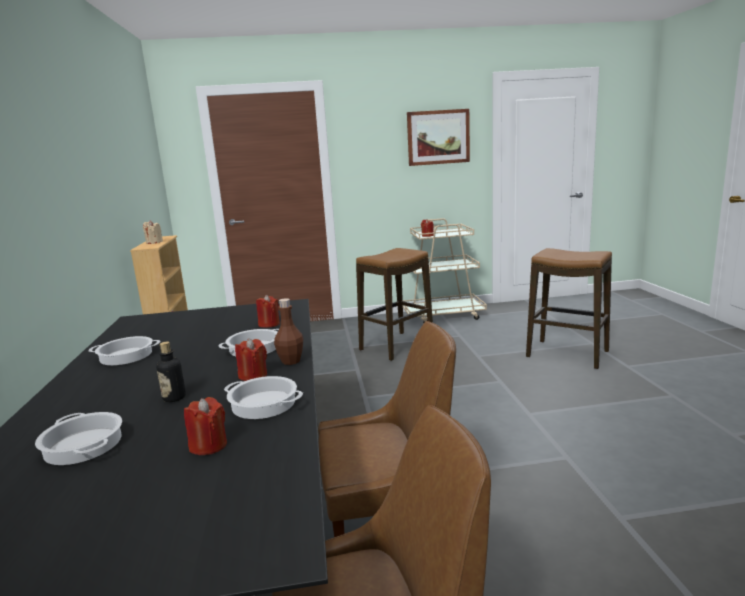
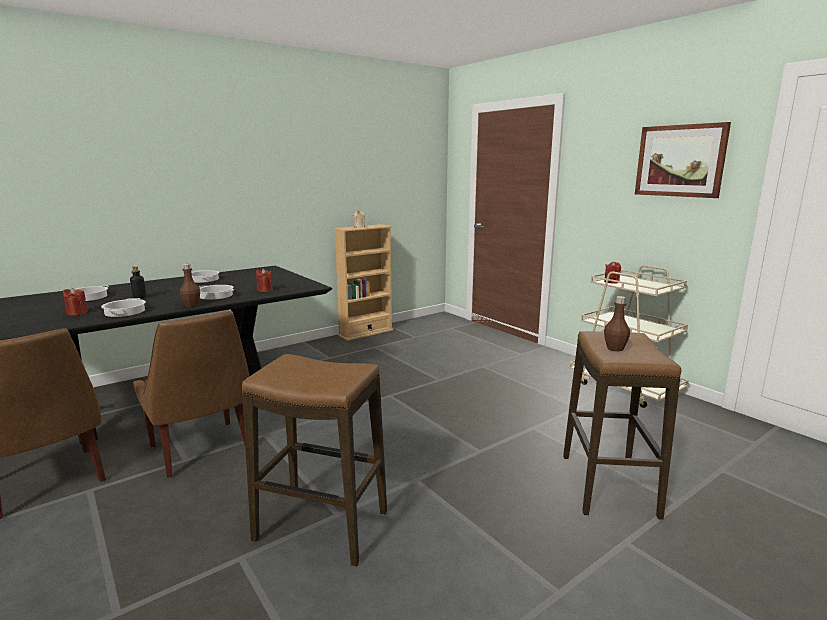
camera: 60 degrees right, 0 degrees up
(253, 376) = (168, 303): red candle -> none
(397, 346) = (508, 383): stool -> stool (322, 526)
(573, 256) = (615, 348): none -> brown bottle

